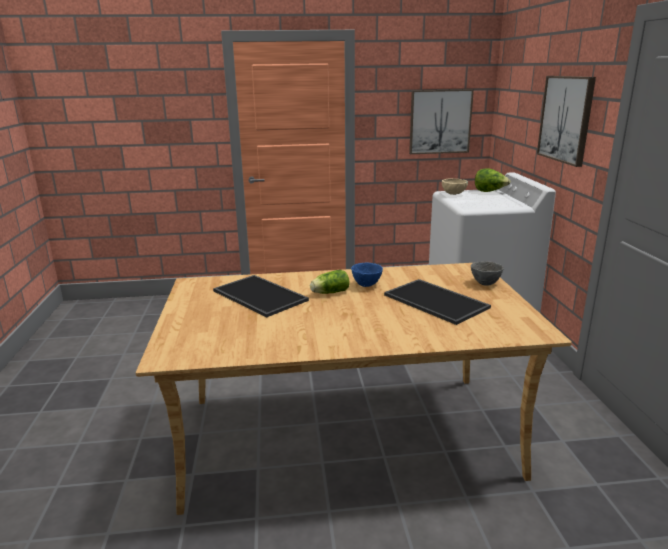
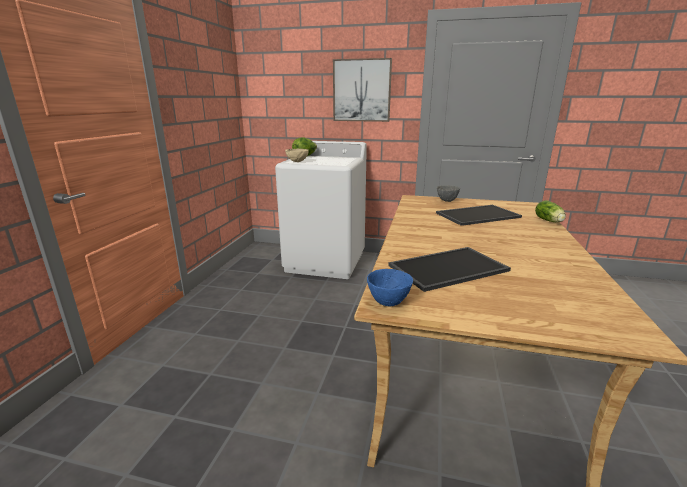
camera: 70 degrees left, 0 degrees up
(329, 293) = (450, 240): lettuce -> lettuce (549, 221)
(366, 285) = (435, 227): blue bowl -> blue bowl (387, 302)
(440, 121) = (216, 104): picture -> none

